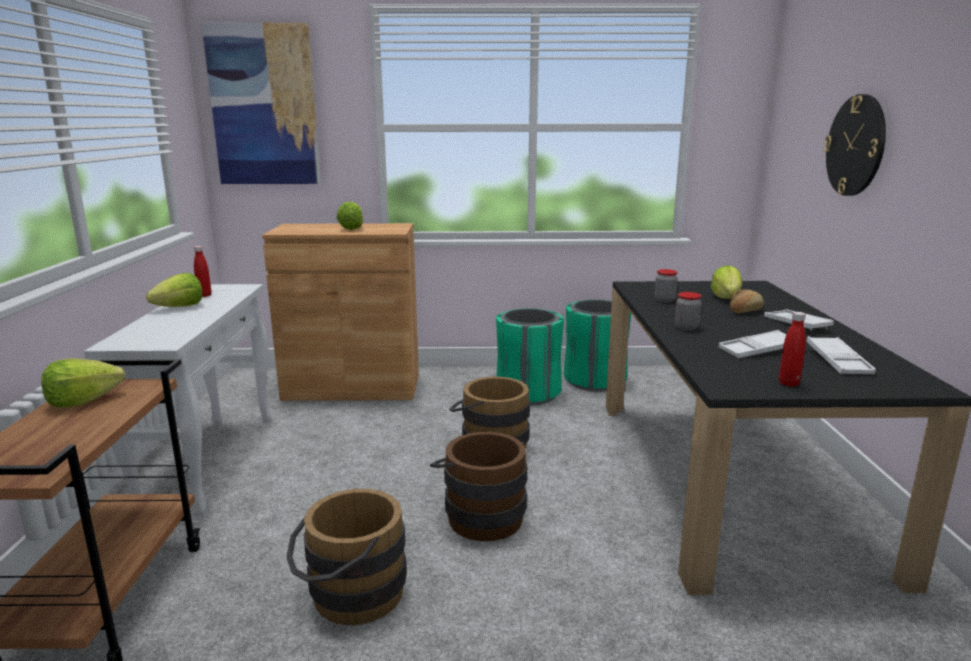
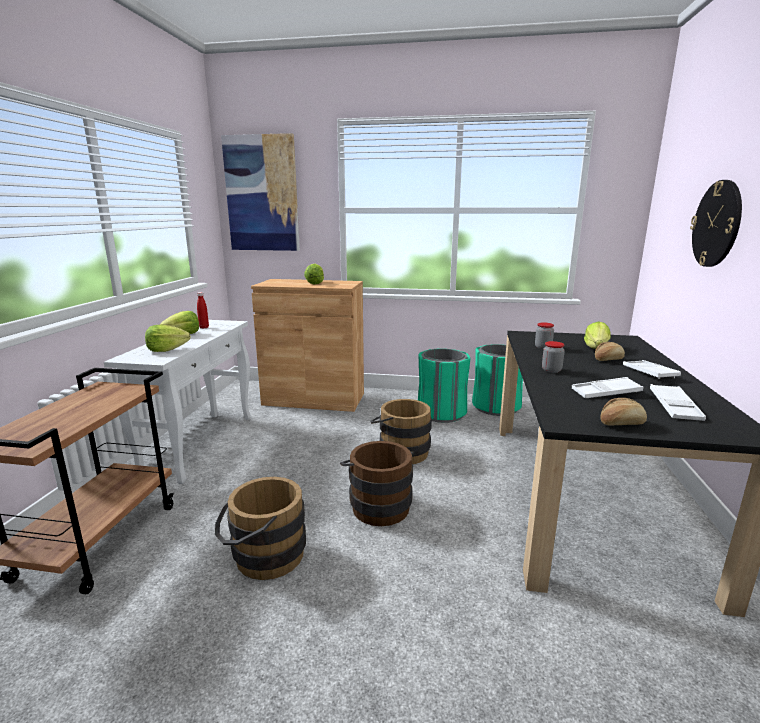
camera: 10 degrees right, 0 degrees up
(83, 401) = (89, 397): lettuce -> lettuce (166, 350)
(788, 383) = (621, 423): red bottle -> bread

